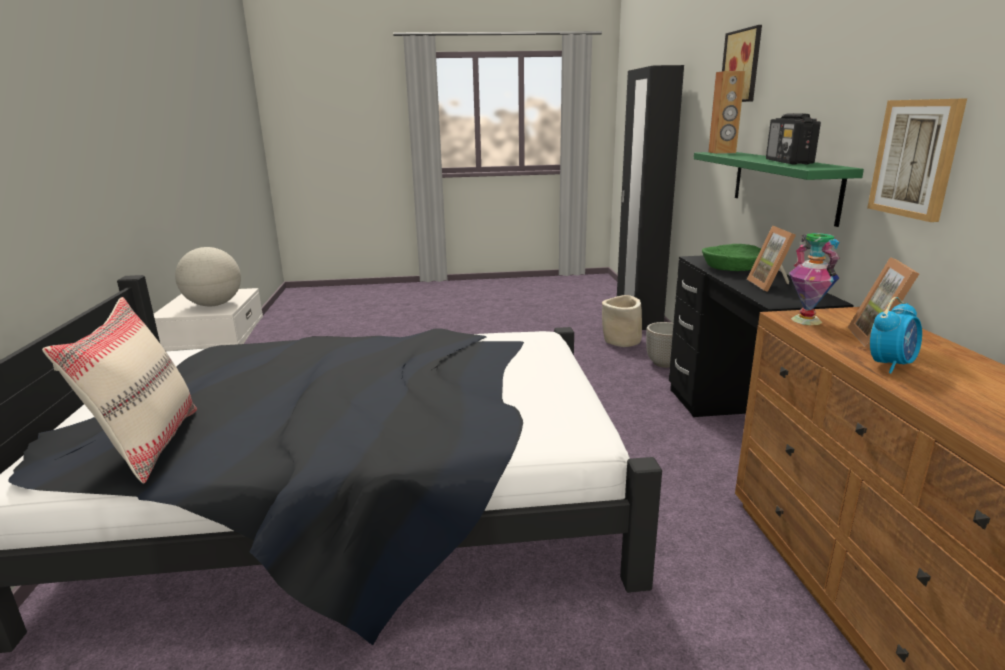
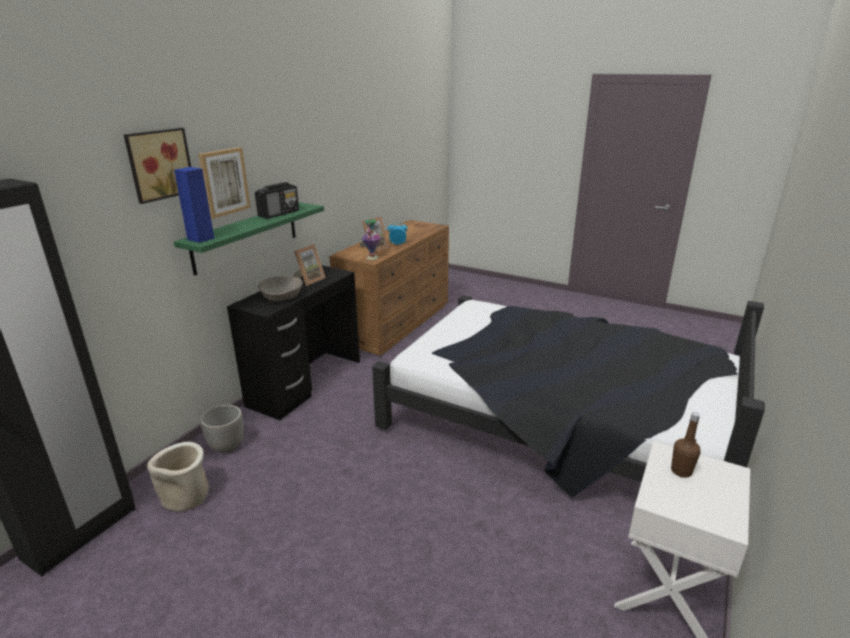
camera: 145 degrees left, 5 degrees up
(148, 444) = (667, 346): beige pillow -> none
(214, 305) = (681, 471): globe -> brown bottle
(722, 152) = (201, 239): brown speaker -> blue speaker
(731, 268) = (282, 296): green bowl -> beige bowl
(916, 158) = (320, 188): picture -> picture (224, 182)

